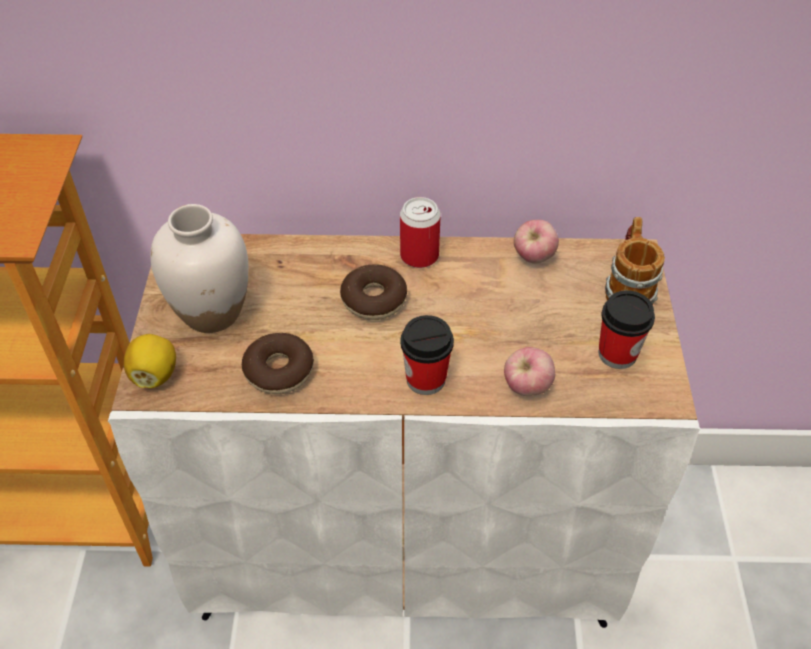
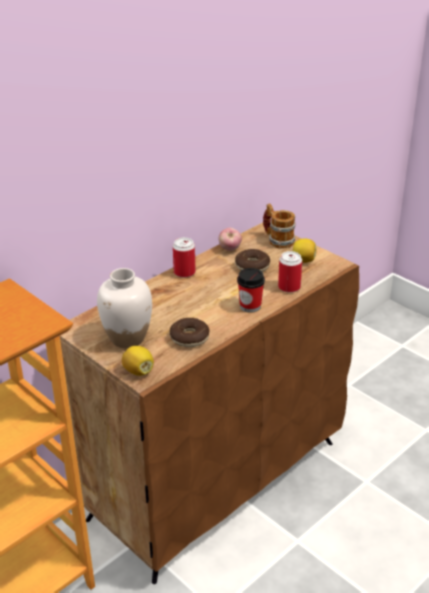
camera: 45 degrees left, 15 degrees down
(374, 299) = (189, 295): donut -> donut (252, 266)
(408, 547) = (215, 478): white cabinet -> brown cabinet
(527, 387) = (289, 287): apple -> can
(617, 354) = (303, 260): cup -> lemon

